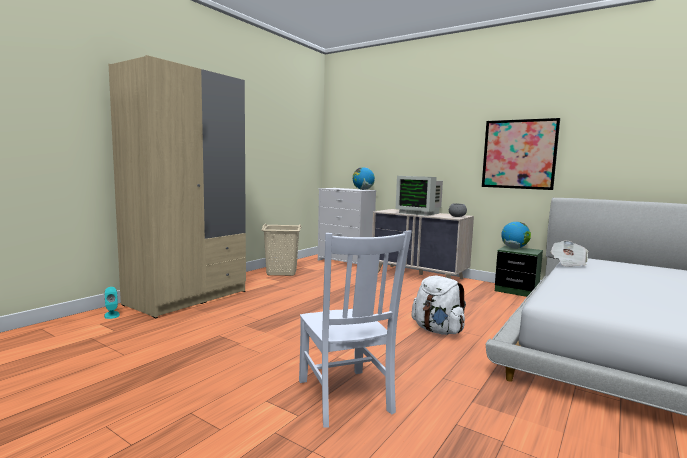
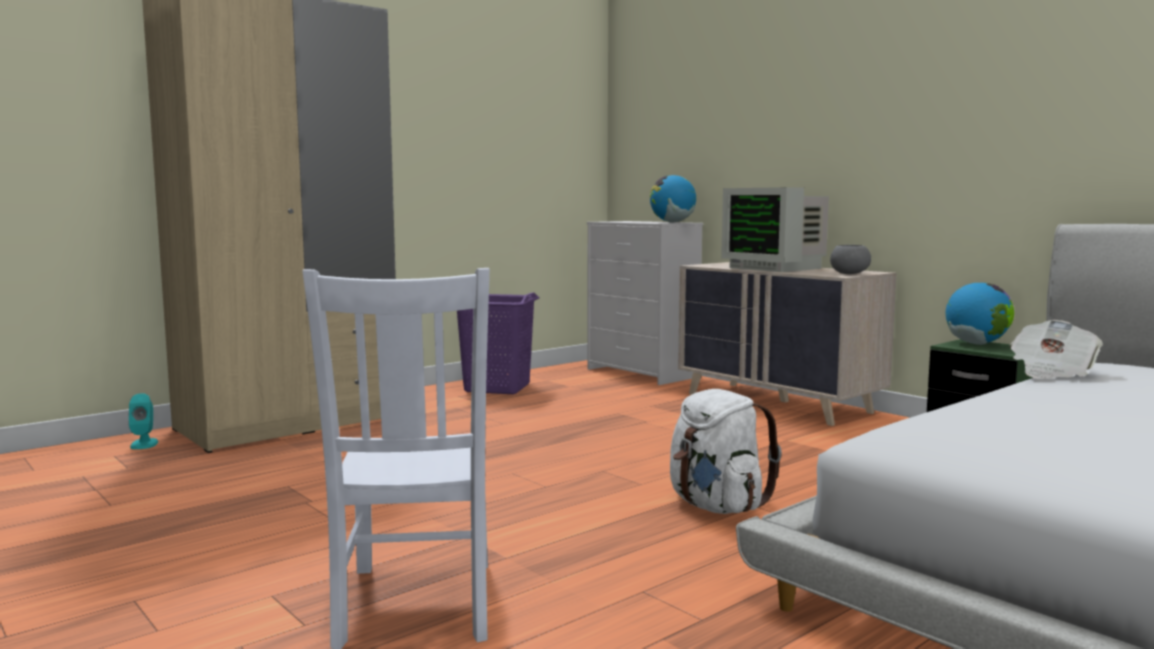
camera: 15 degrees right, 0 degrees up
(281, 272) = (497, 388): beige laundry basket -> purple laundry basket
(519, 154) = (992, 128): picture -> none

